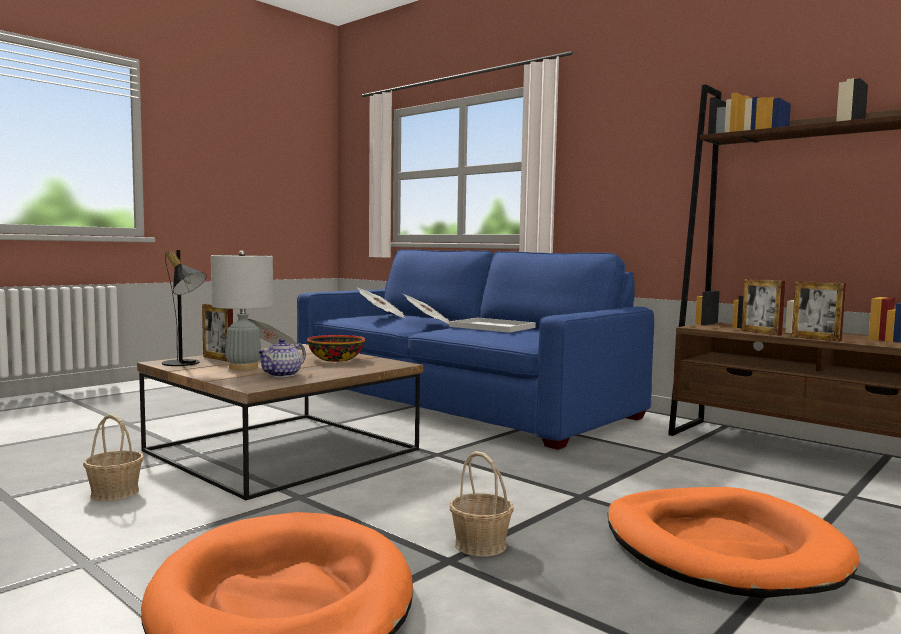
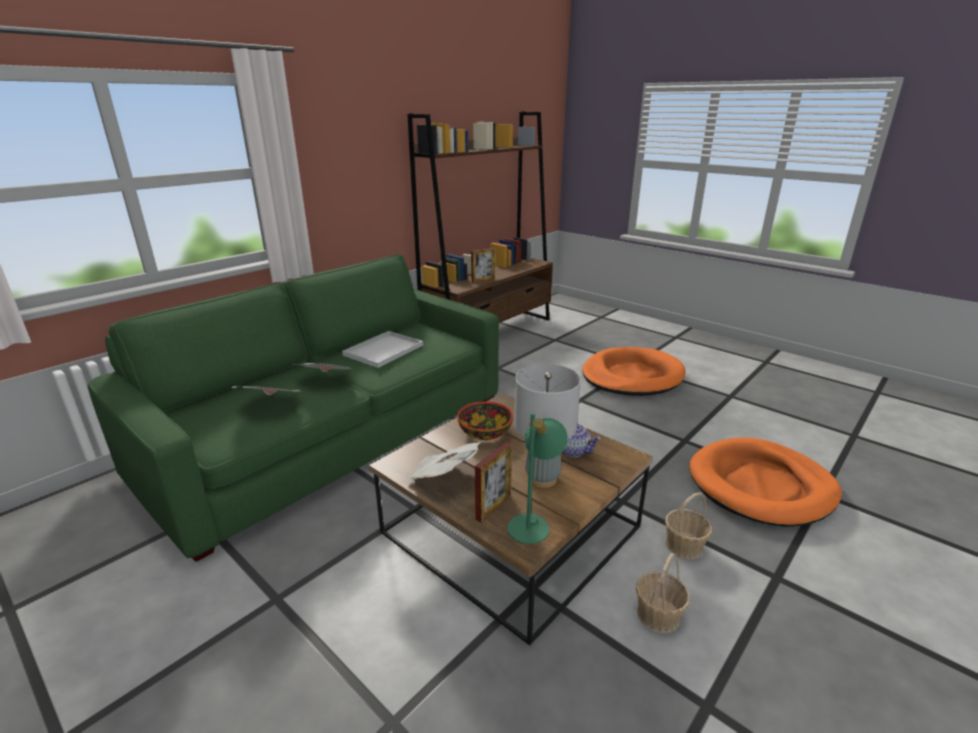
camera: 90 degrees left, 20 degrees up
(184, 364) = (533, 524): black table lamp -> green table lamp
(459, 401) = (332, 435): blue sofa -> green sofa
(480, 545) = (661, 431): basket -> basket (684, 546)
(816, 338) = (506, 275): picture frame -> none

